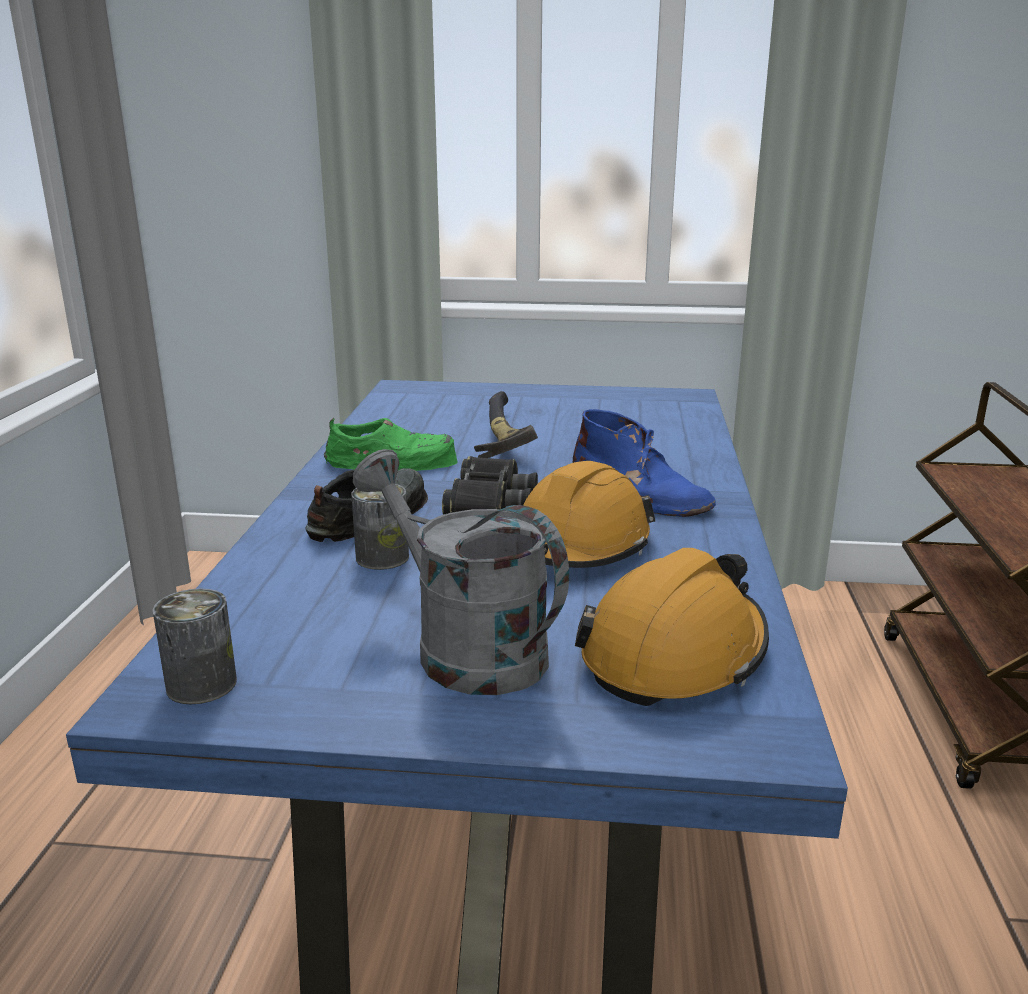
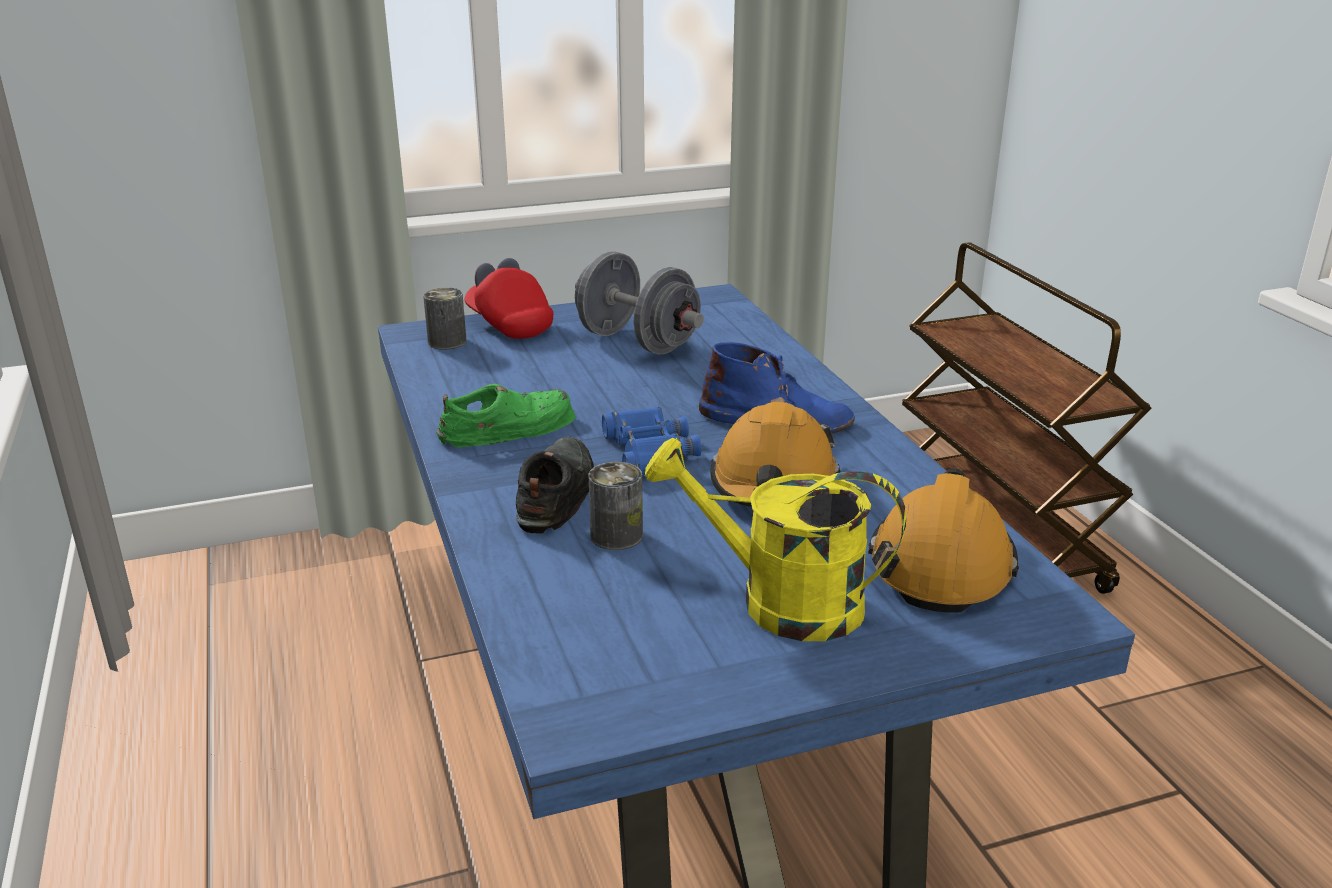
camera: 25 degrees left, 5 degrees up
(201, 684) = (596, 698): can -> can (447, 342)
(464, 647) = (779, 602): grey watering can -> yellow watering can
(483, 392) = (509, 324): none -> red cap
(488, 500) = (648, 452): black binoculars -> blue binoculars
(499, 438) = (585, 380): hammer -> none
(577, 418) = (637, 342): none -> grey dumbbell

